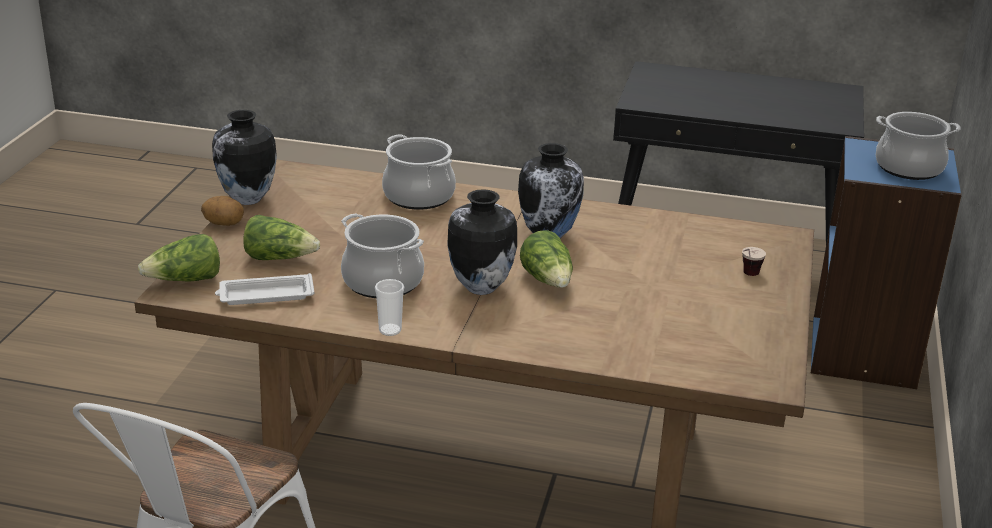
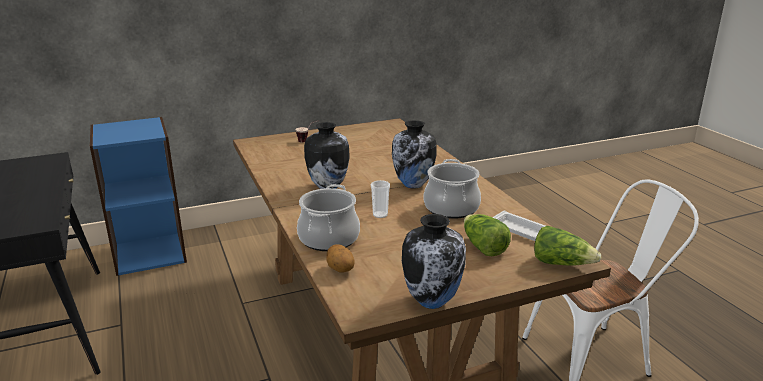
camera: 125 degrees left, 5 degrees down
(224, 223) = (480, 290): potato -> potato (340, 270)
(390, 330) = (489, 190): cup -> cup (380, 215)
(548, 280) = (379, 173): lettuce -> none
(908, 168) = (133, 128): cooking pot -> none

